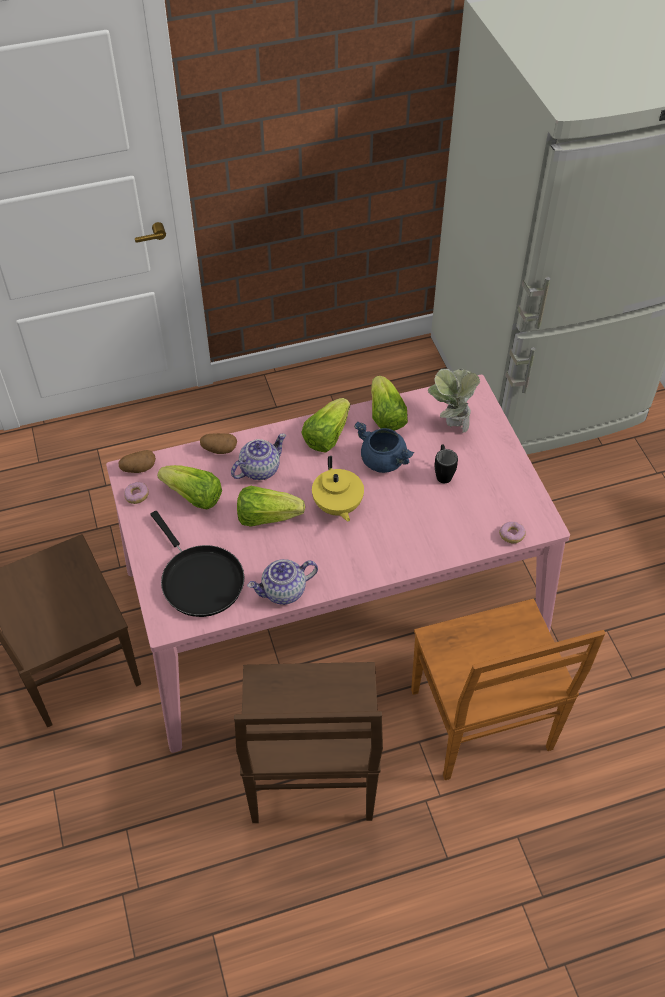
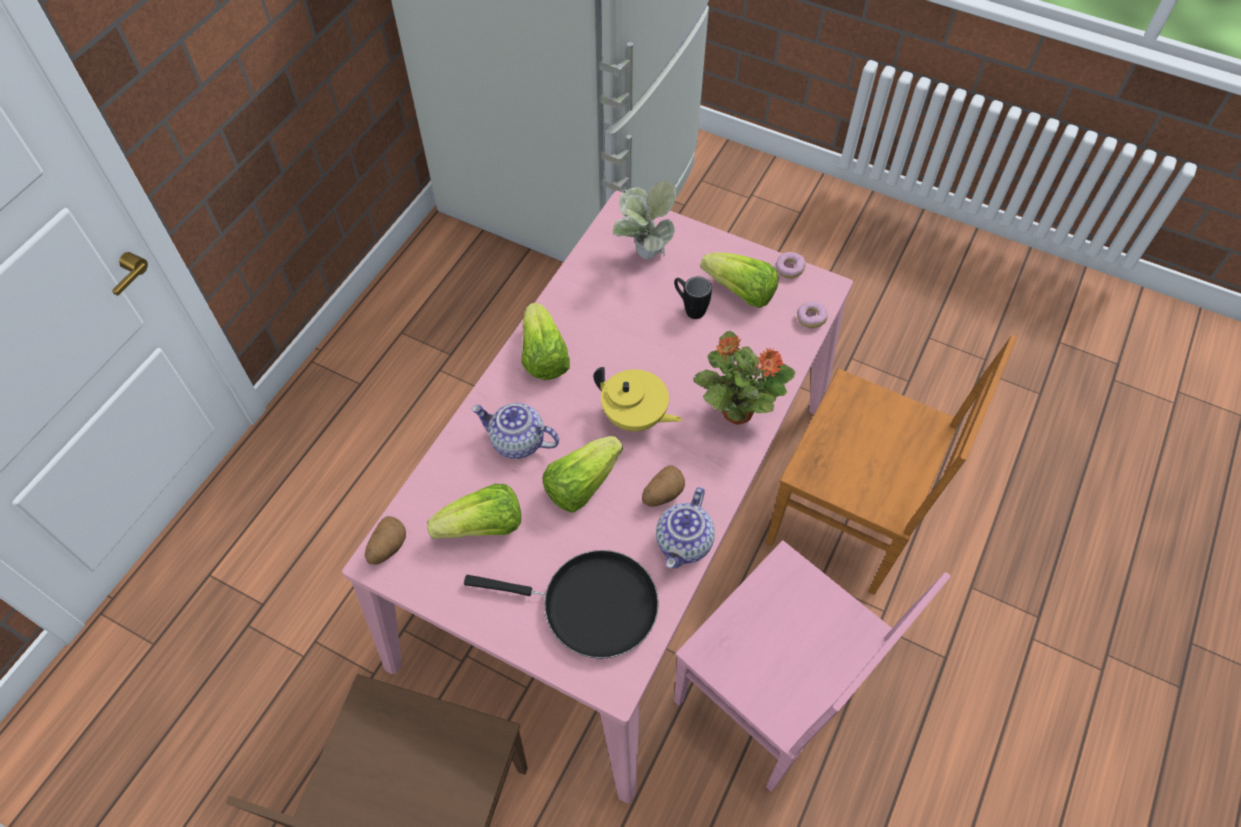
camera: 45 degrees left, 5 degrees up
(137, 496) = (421, 578): donut -> donut (789, 269)
(219, 449) = (451, 456): potato -> potato (662, 494)
(259, 469) = (517, 442): teapot -> teapot turned 75 degrees counterclockwise
(311, 776) = (771, 698): brown chair -> pink chair
(383, 461) = (625, 338): blue cooking pot -> none
(385, 415) = (576, 293): lettuce -> lettuce (740, 292)
(399, 549) = (736, 410): none -> potted plant

